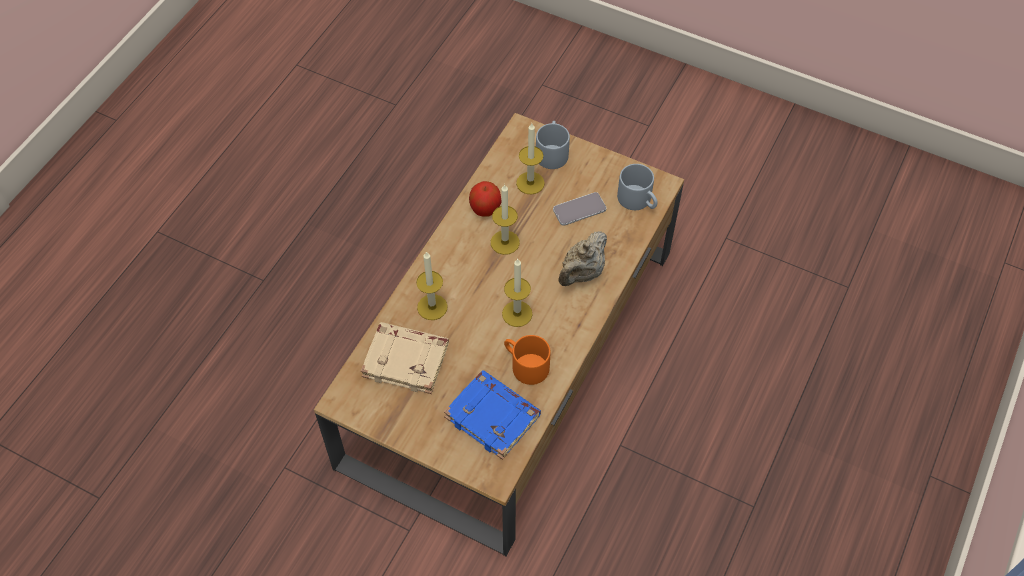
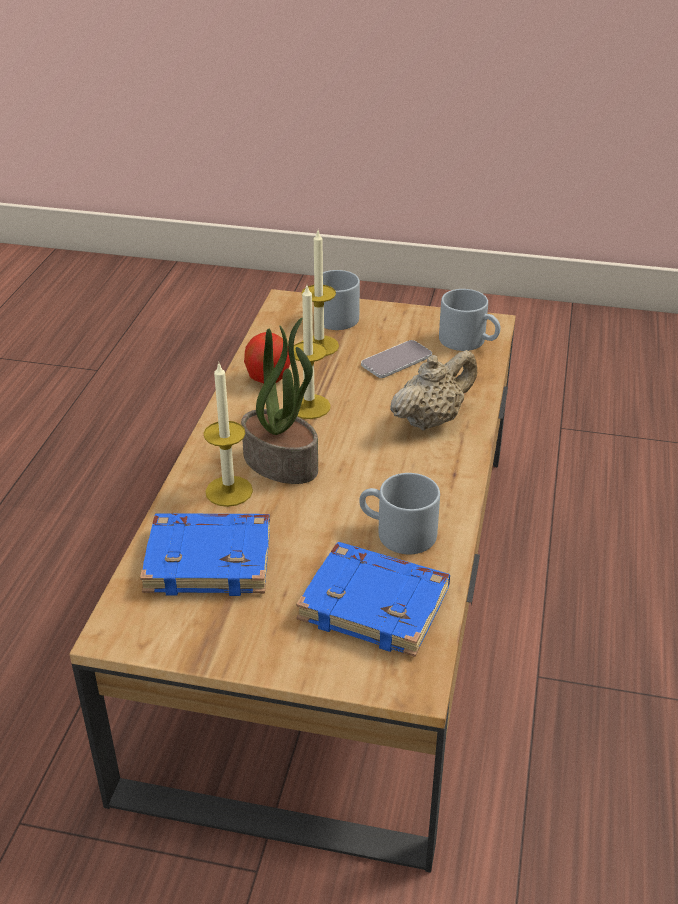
camera: 15 degrees left, 20 degrees down
(407, 360) = (210, 559): beige book -> blue book
(472, 290) = (282, 463): none -> potted plant
(517, 314) = (359, 477): candle -> none
(524, 365) = (396, 533): orange mug -> grey mug
(582, 273) = (431, 420): beige teapot -> beige teapot turned 150 degrees counterclockwise

